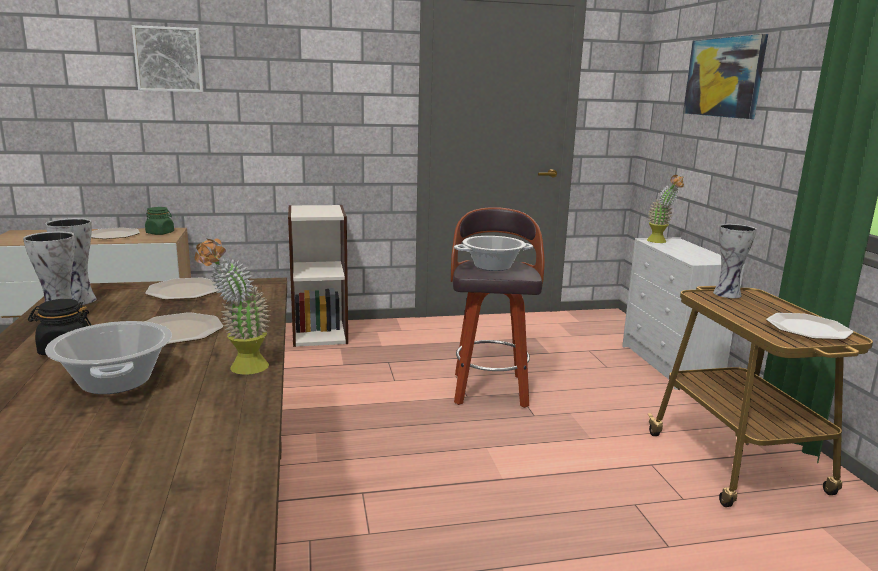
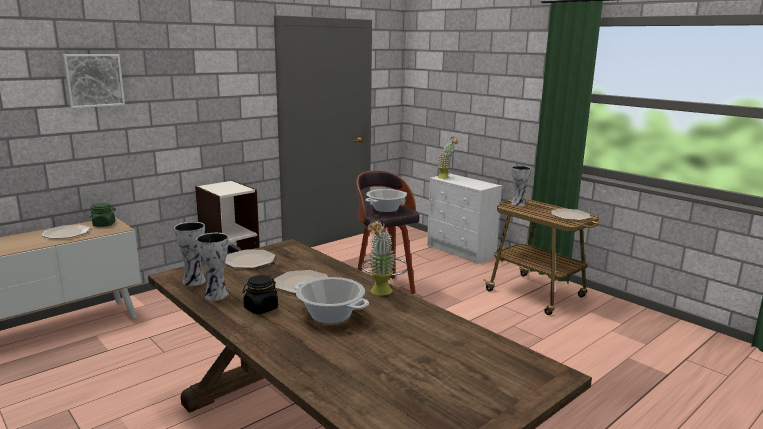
camera: 30 degrees left, 0 degrees up
(724, 77) = (471, 77): picture -> none

